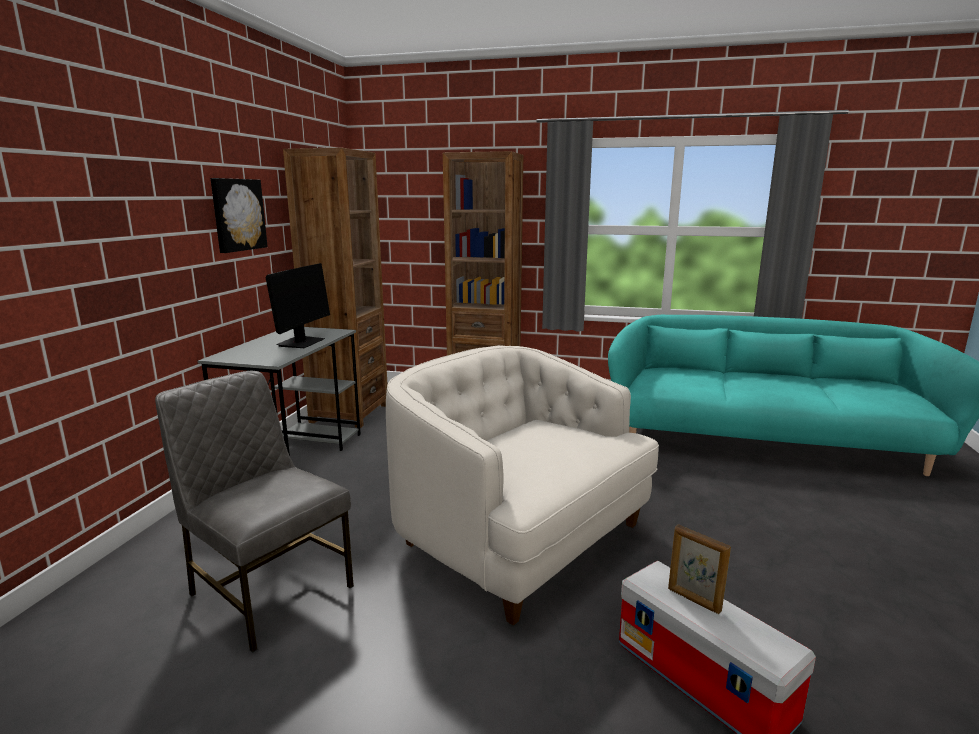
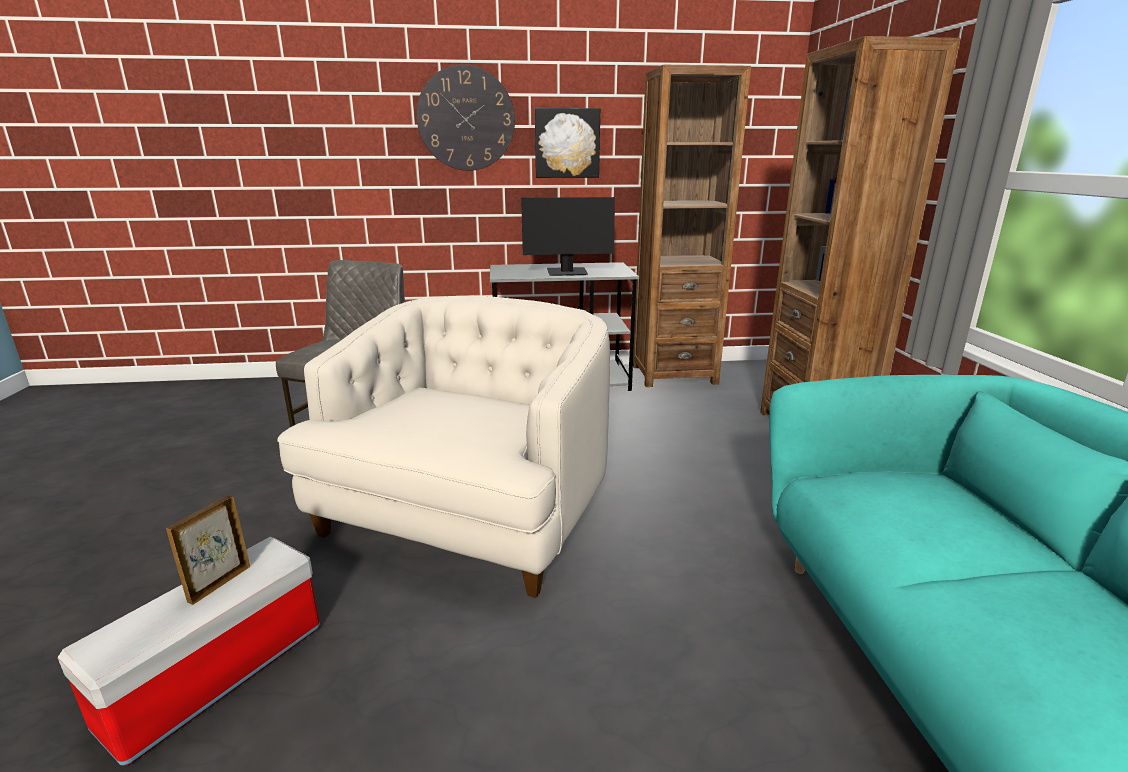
camera: 70 degrees right, 5 degrees up
(151, 189) = (466, 119): none -> wall clock

